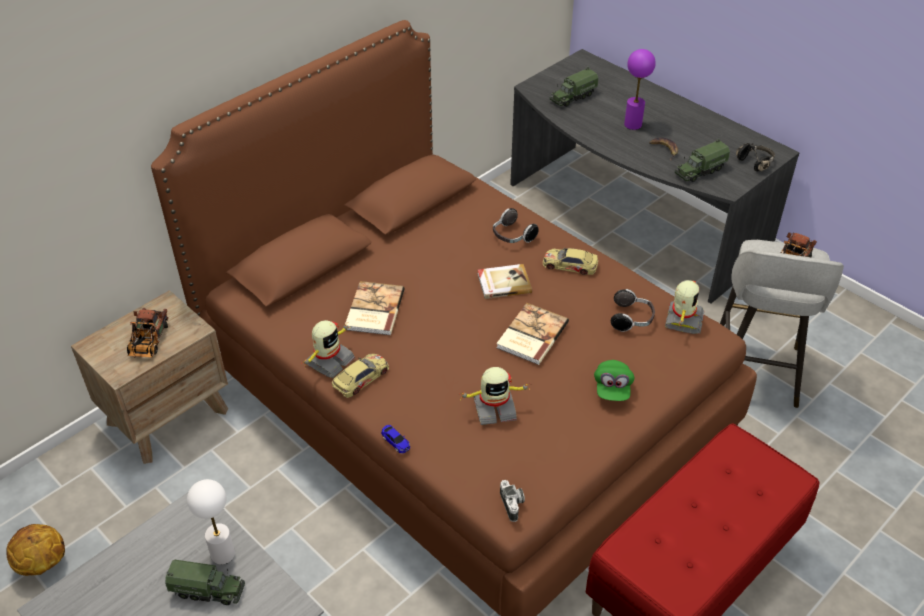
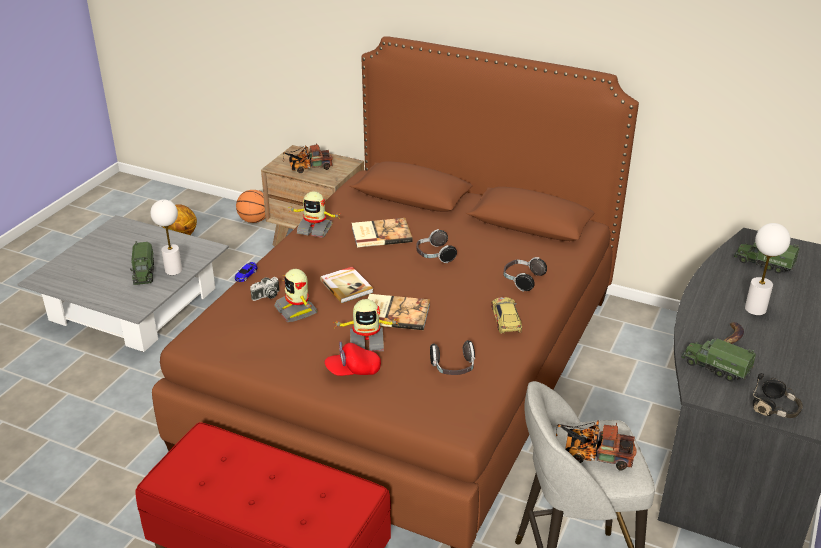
camera: 70 degrees right, 10 degrees down
(68, 471) = (254, 220): none -> basketball
(361, 378) = (304, 246): toy car -> none
(438, 281) = (434, 255): none -> headphones
(503, 283) = (455, 287): book -> book (347, 286)
(513, 505) = (199, 340): camera -> camera (266, 296)
(612, 388) = (353, 371): green cap -> red cap
(633, 124) = (755, 309): purple table lamp -> white table lamp
(682, 320) = (472, 401): toy robot -> toy robot (366, 341)

